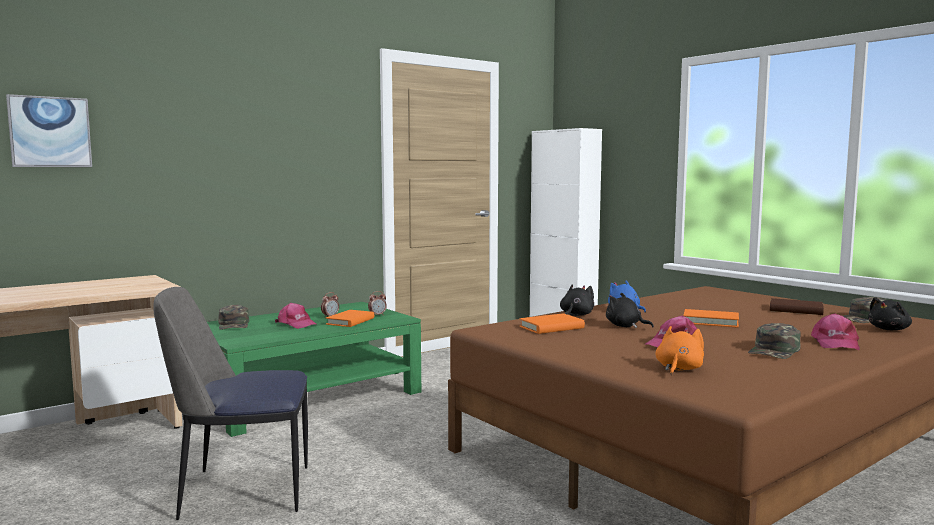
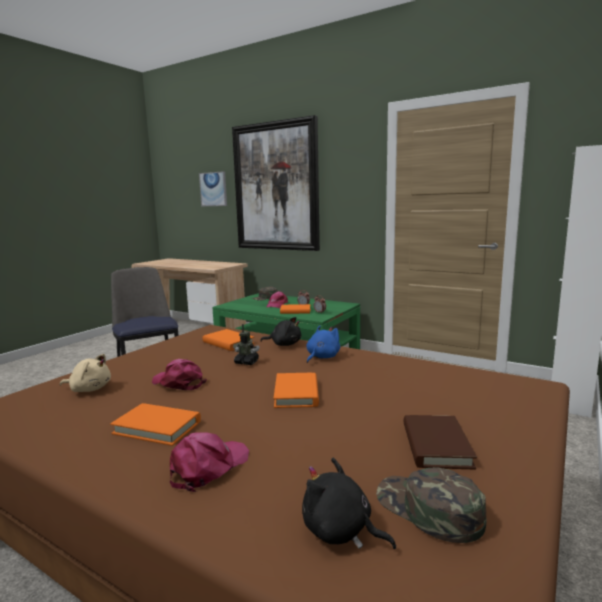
camera: 70 degrees right, 5 degrees up
(213, 138) = (276, 187): none -> picture
(625, 326) = (246, 362): black plush toy -> toy robot
(678, 369) = (89, 389): orange plush toy -> beige plush toy
(774, 351) = (157, 427): green cap -> orange book
(835, 343) = (208, 467): pink cap -> pink cap turned 135 degrees clockwise

